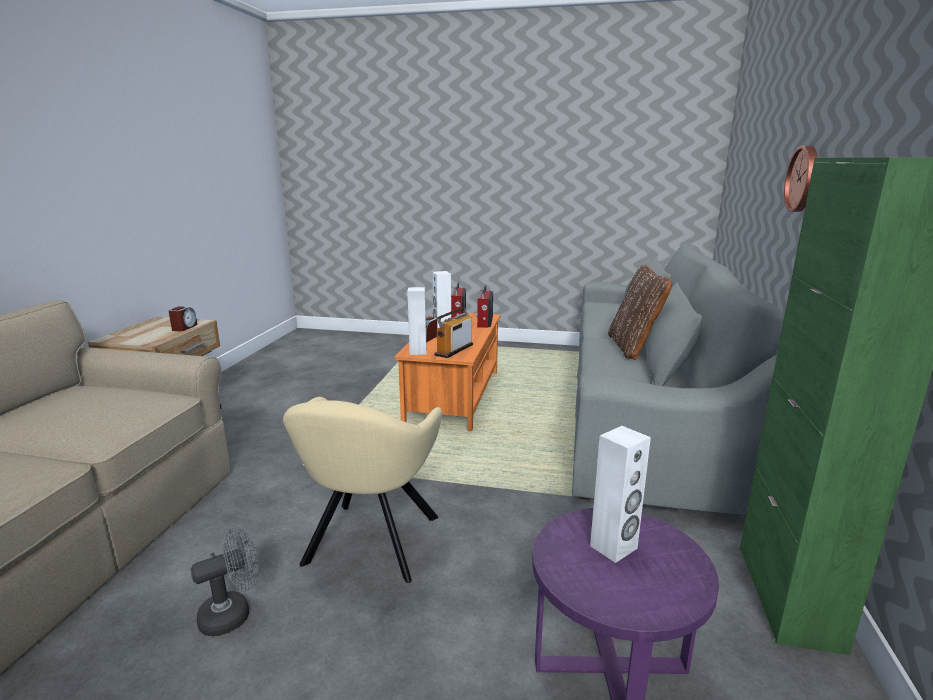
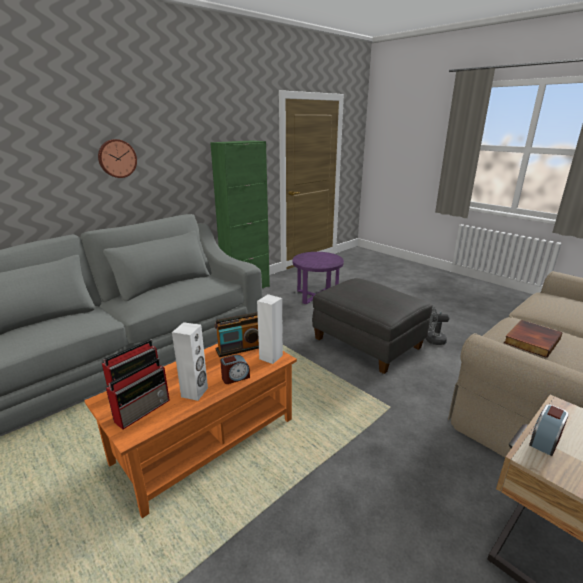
camera: 145 degrees left, 5 degrees up
(112, 402) = (531, 340): none -> book
(369, 545) = (368, 344): beige armchair -> grey ottoman
(614, 547) = (316, 260): white speaker -> none
(633, 347) = (157, 289): brown pillow -> none

